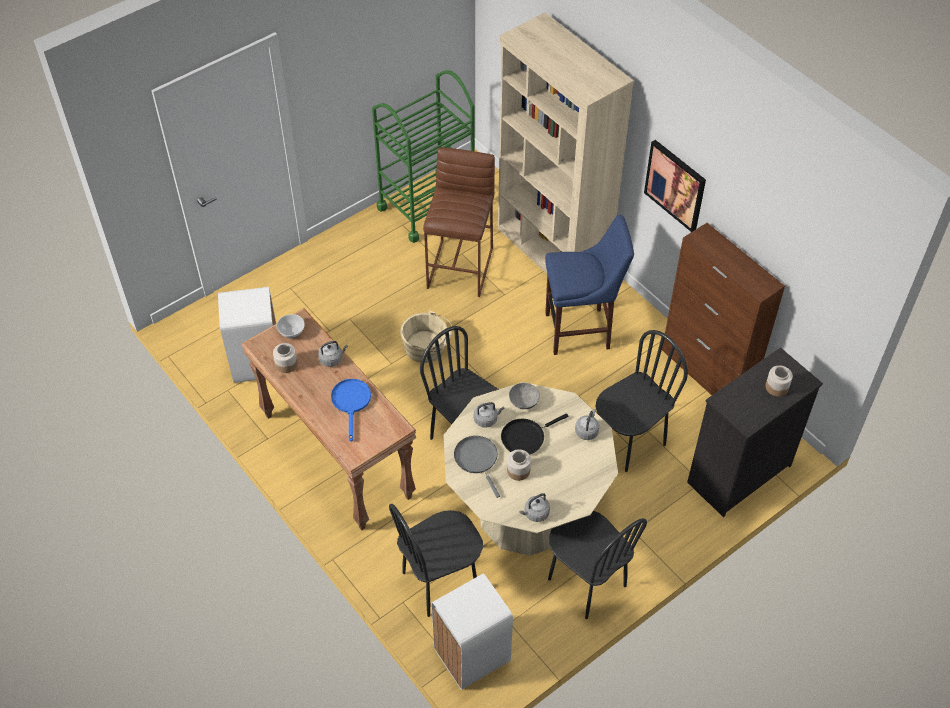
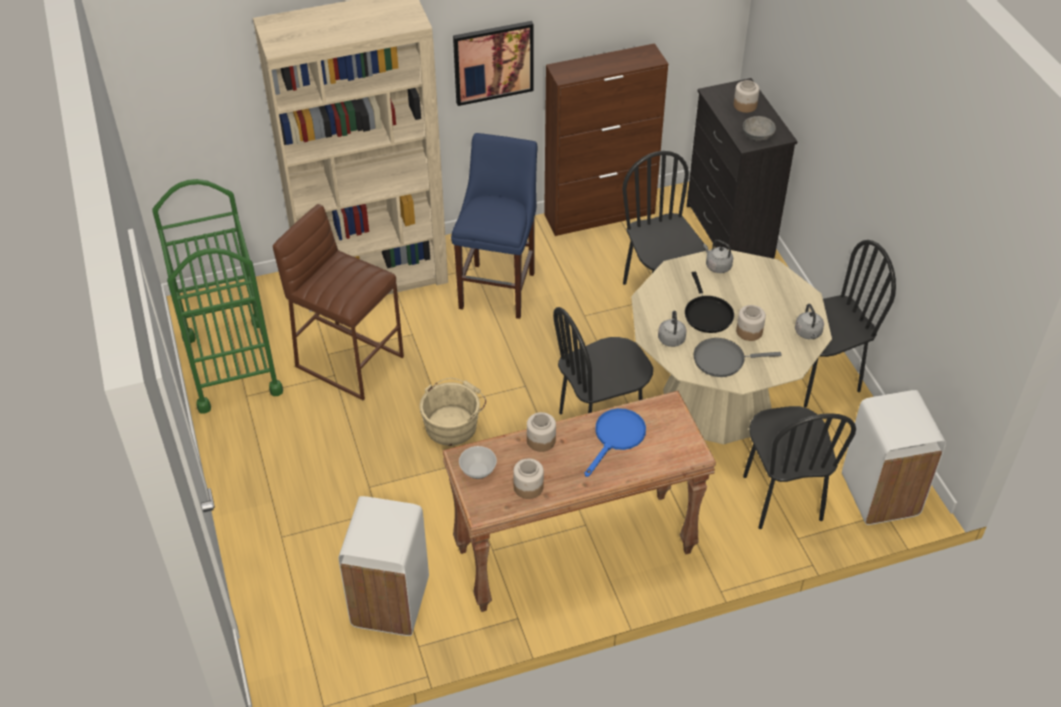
camera: 70 degrees left, 5 degrees down
(332, 359) = (540, 440): grey kettle -> jar
(351, 403) = (616, 437): blue frying pan -> blue frying pan turned 105 degrees clockwise
(524, 401) = (658, 302): grey bowl -> grey bowl (757, 135)

